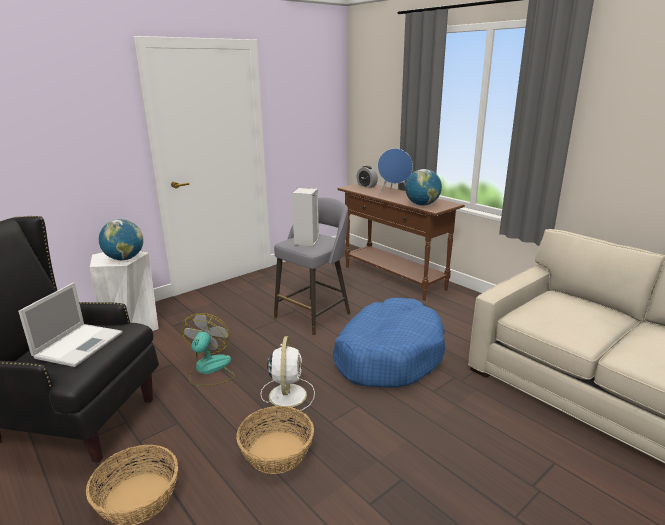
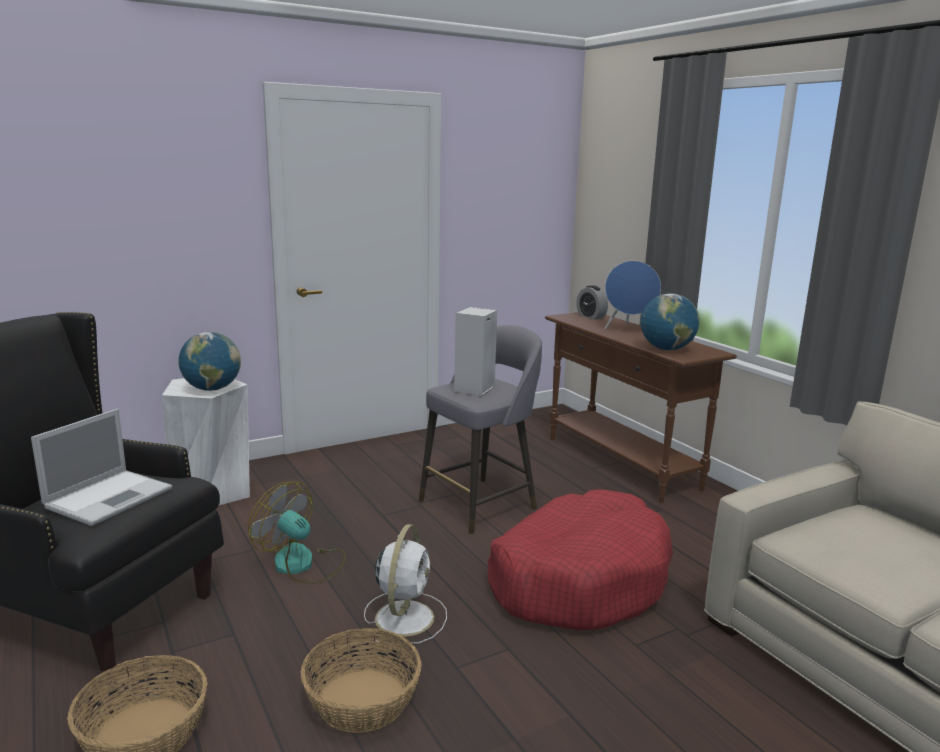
camera: 10 degrees right, 5 degrees down
(209, 370) = (302, 564): fan -> fan turned 75 degrees counterclockwise
(388, 355) = (578, 579): blue dog bed -> red dog bed

